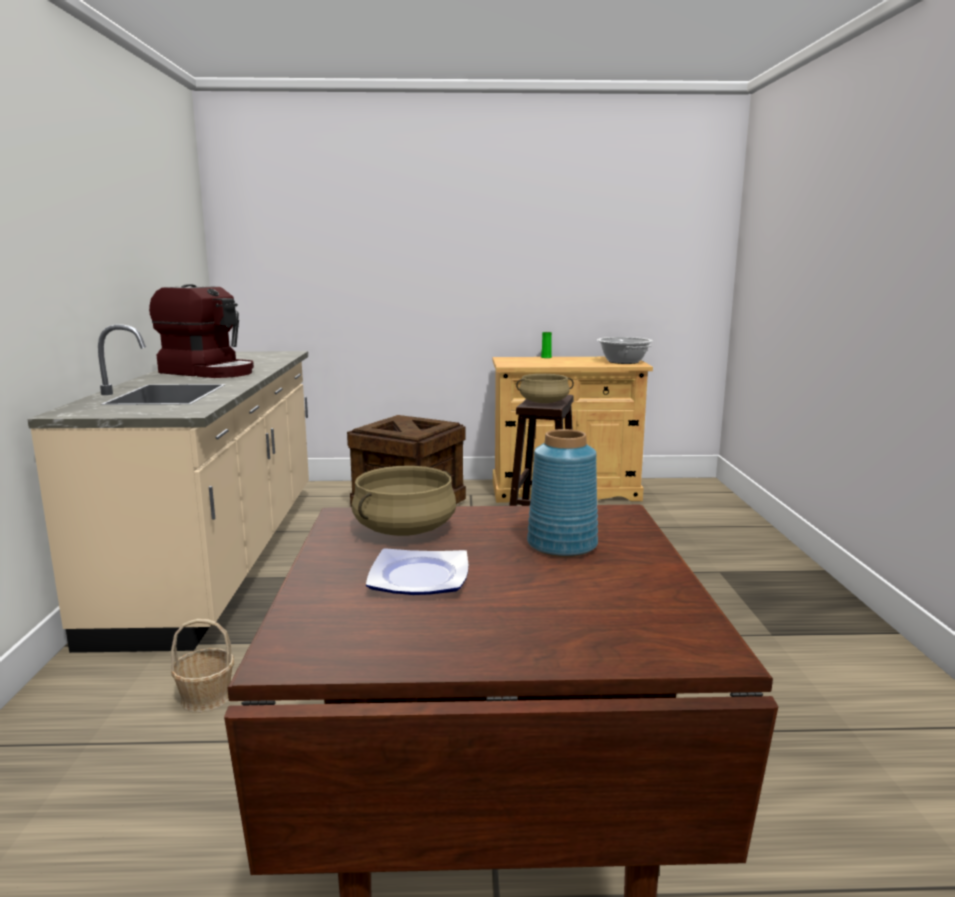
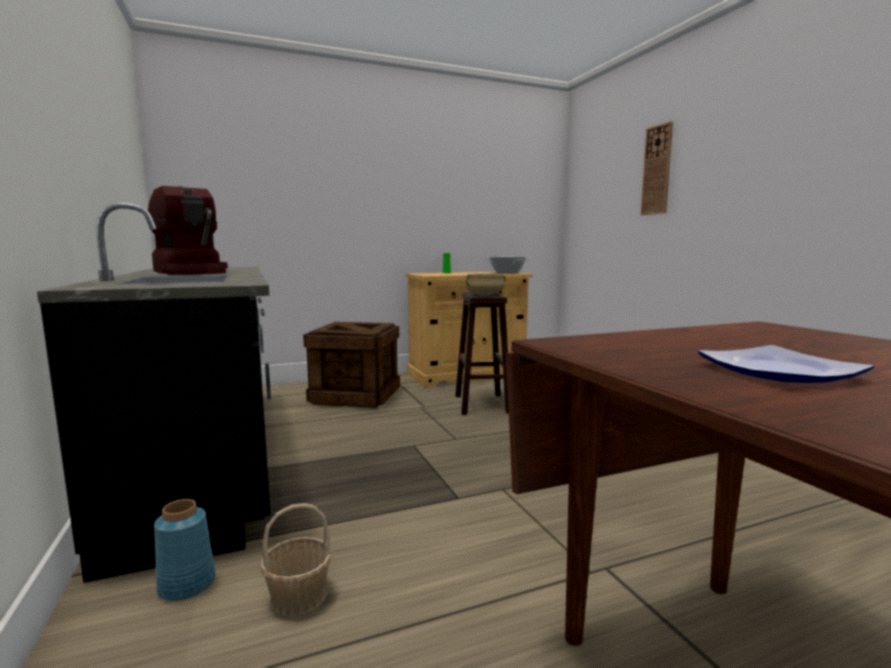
camera: 20 degrees left, 5 degrees down
(209, 372) = (192, 272): coffee machine -> coffee machine turned 45 degrees clockwise
(222, 555) = (208, 455): beige counter -> black counter
(405, 530) = (641, 345): beige cooking pot -> none
(563, 545) = (802, 342): blue vase -> blue vase (187, 585)
(821, 232) = (657, 170): none -> wall clock

